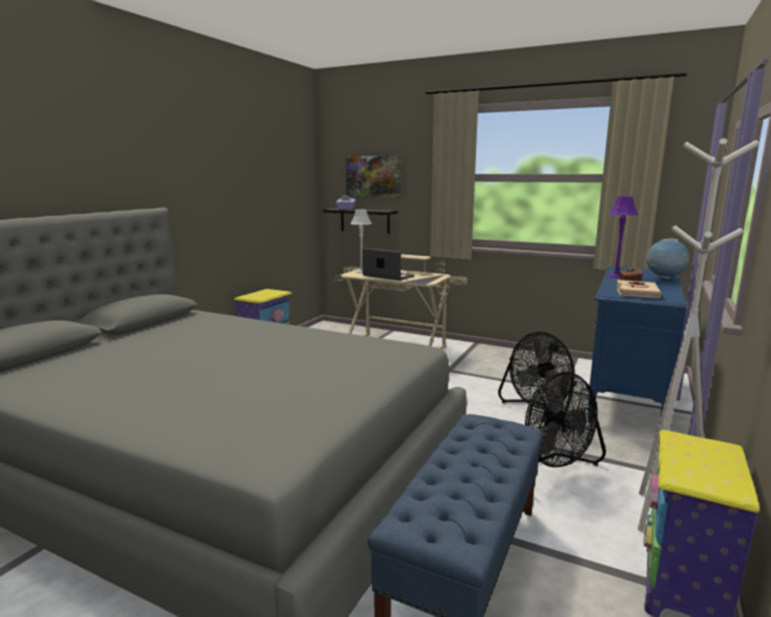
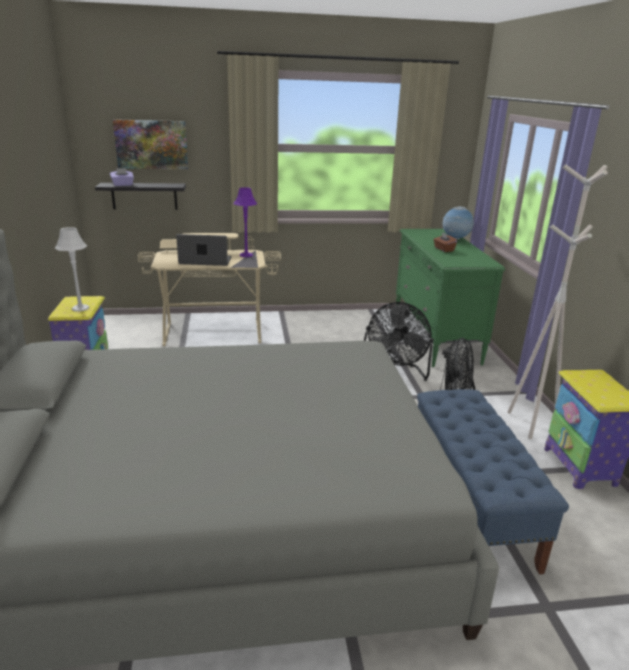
camera: 35 degrees left, 10 degrees up
(361, 271) = (167, 258): grey table lamp -> grey table lamp (80, 308)
(616, 276) = (423, 241): purple table lamp -> purple table lamp (246, 255)
(626, 396) = (434, 337): blue dresser -> green dresser
(636, 293) = (462, 259): beige book -> none

